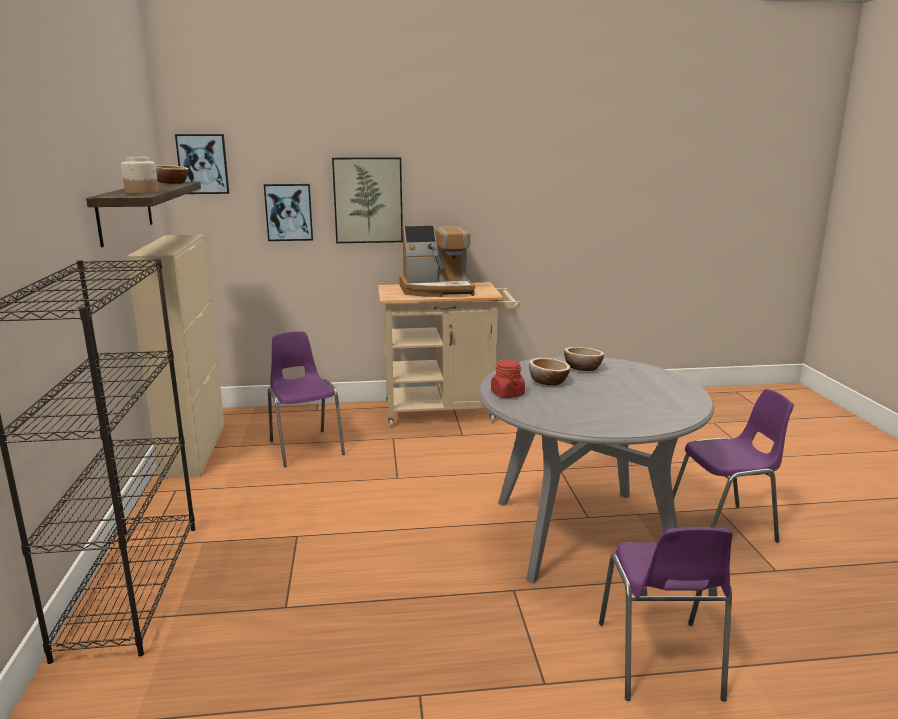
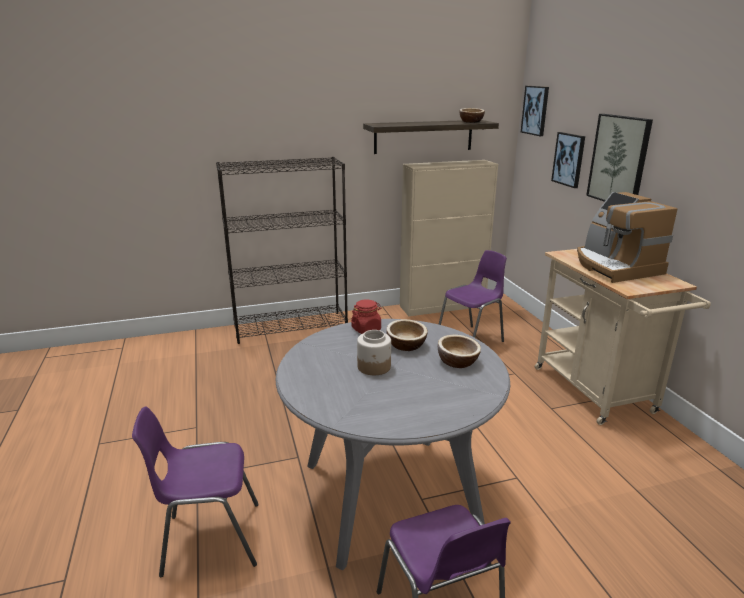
camera: 80 degrees right, 5 degrees up
(142, 192) = (398, 124): jar -> jar (374, 367)

